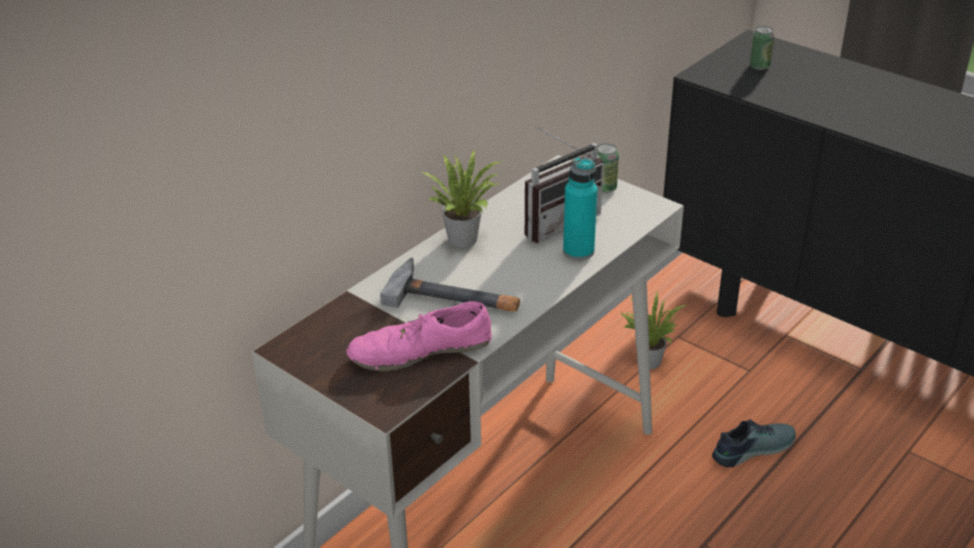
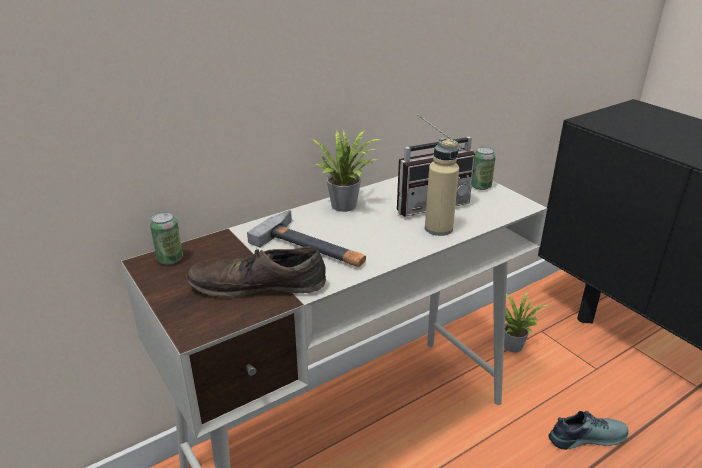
camera: 15 degrees right, 5 degrees down
(420, 350) = (257, 285): pink shoe -> brown shoe
(578, 251) = (438, 228): turquoise bottle -> beige bottle
(759, 66) = (639, 120): can -> can (170, 259)

